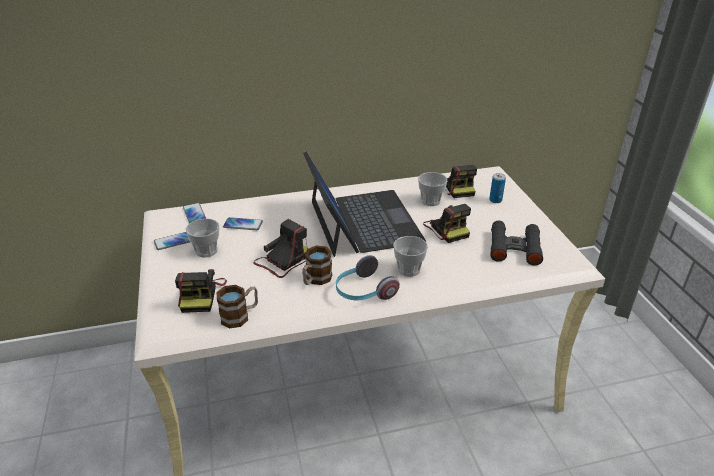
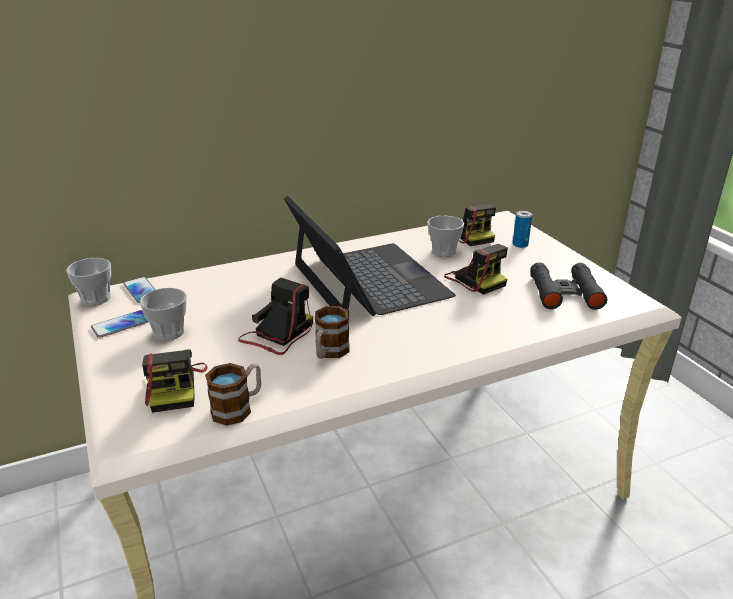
camera: 10 degrees left, 5 degrees down
(243, 224) = (211, 297): phone -> none
(363, 292) = (397, 360): headphones -> none
(408, 269) = (446, 329): cup -> cup (96, 299)

